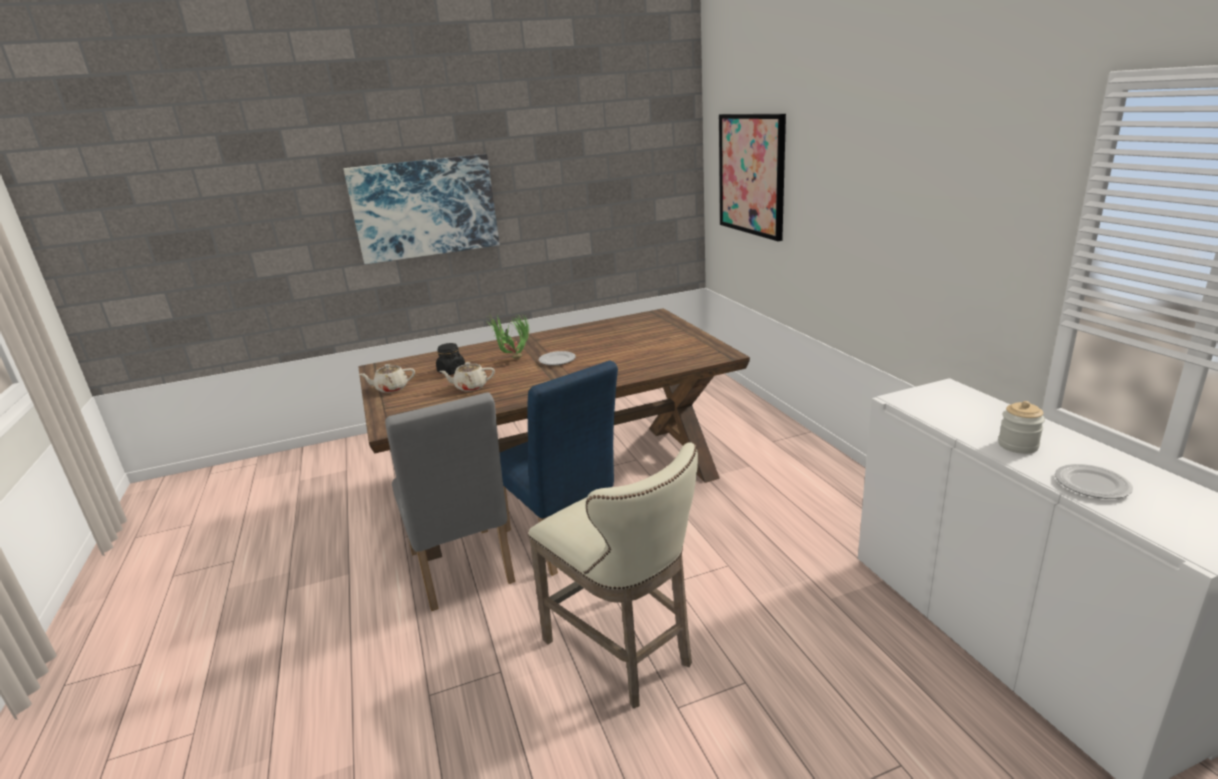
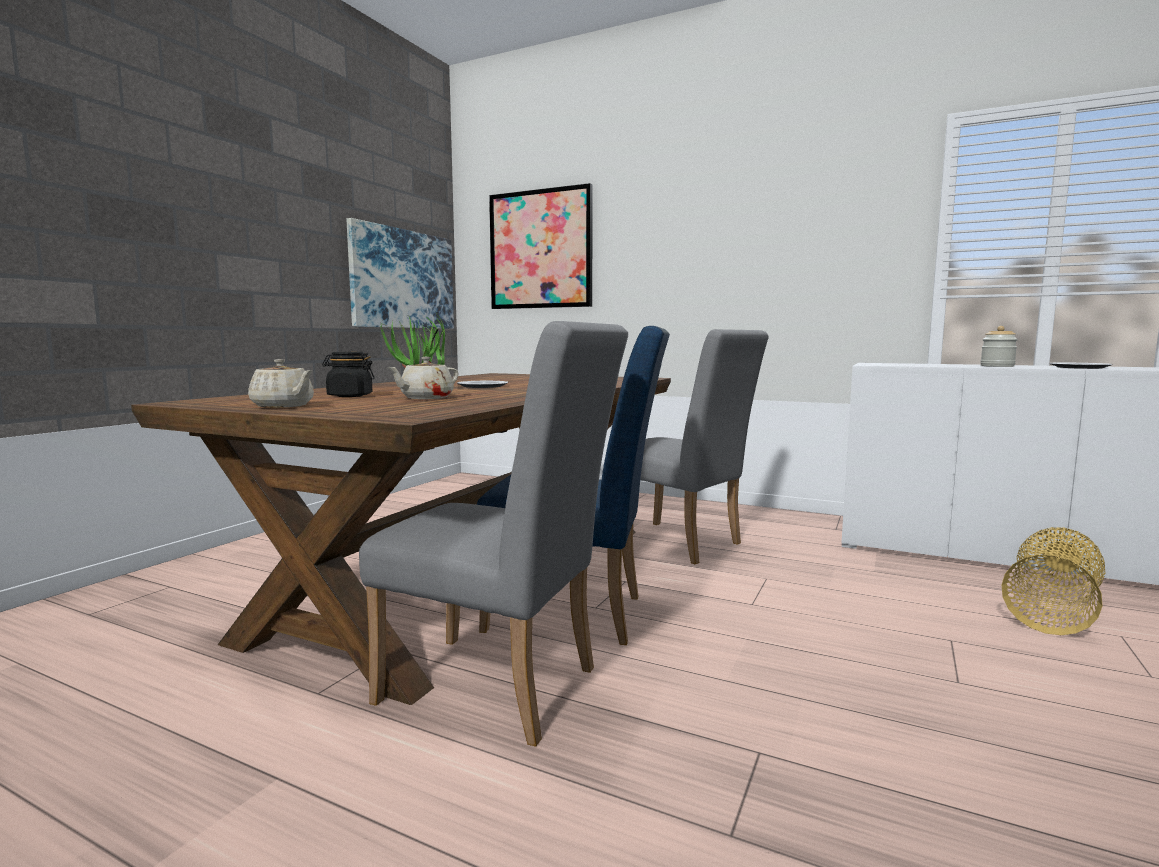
camera: 45 degrees left, 15 degrees down
(391, 388) = (283, 406): beige teapot -> beige teapot turned 90 degrees counterclockwise
(425, 208) = (153, 211): picture -> picture (403, 279)
(624, 654) = (834, 670): beige stool -> none
(731, 505) = (682, 544): none -> grey chair
(902, 712) = (1052, 609): none -> basket

